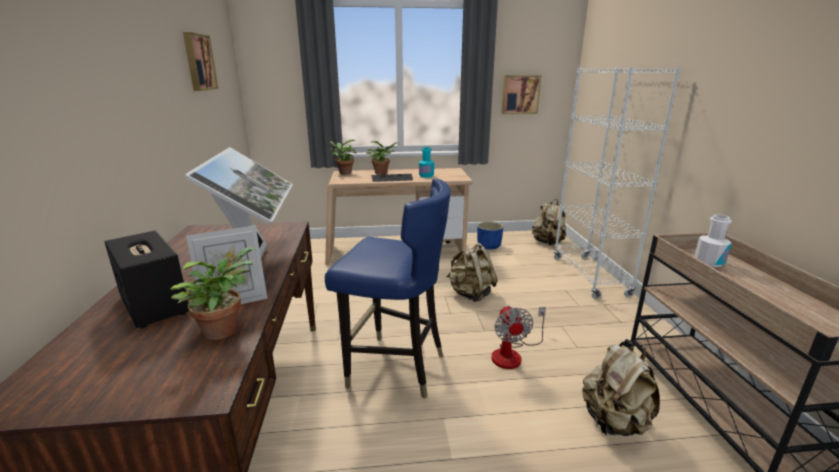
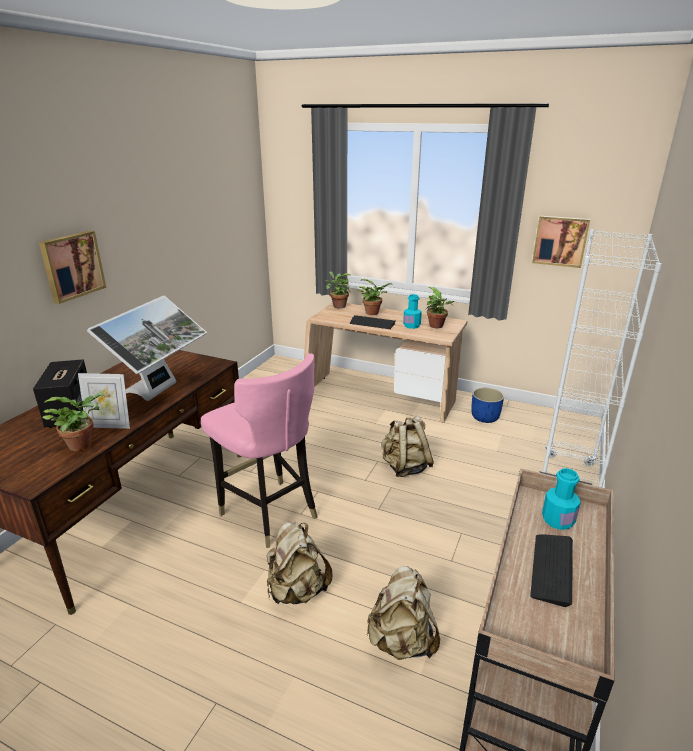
camera: 30 degrees right, 5 degrees up
(198, 62) = (199, 199): picture -> picture (72, 266)
(395, 368) = (269, 513): blue chair -> pink chair
(446, 173) = (437, 326): none -> potted plant
(512, 354) = (379, 541): fan -> none
(547, 243) = (564, 432): beige backpack -> beige backpack (297, 590)
(708, 262) = (557, 520): white bottle -> turquoise bottle
(758, 290) = (552, 569): none -> keyboard

